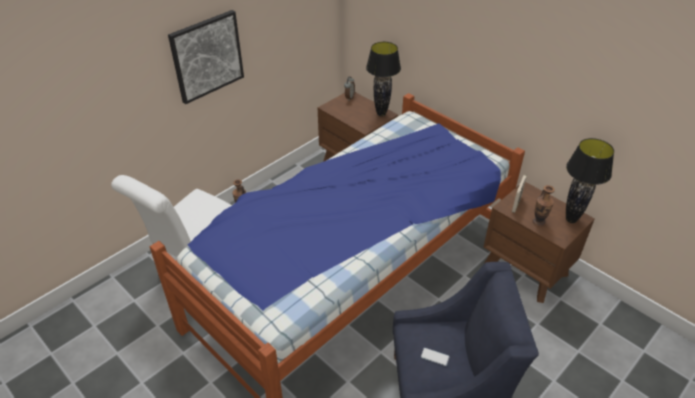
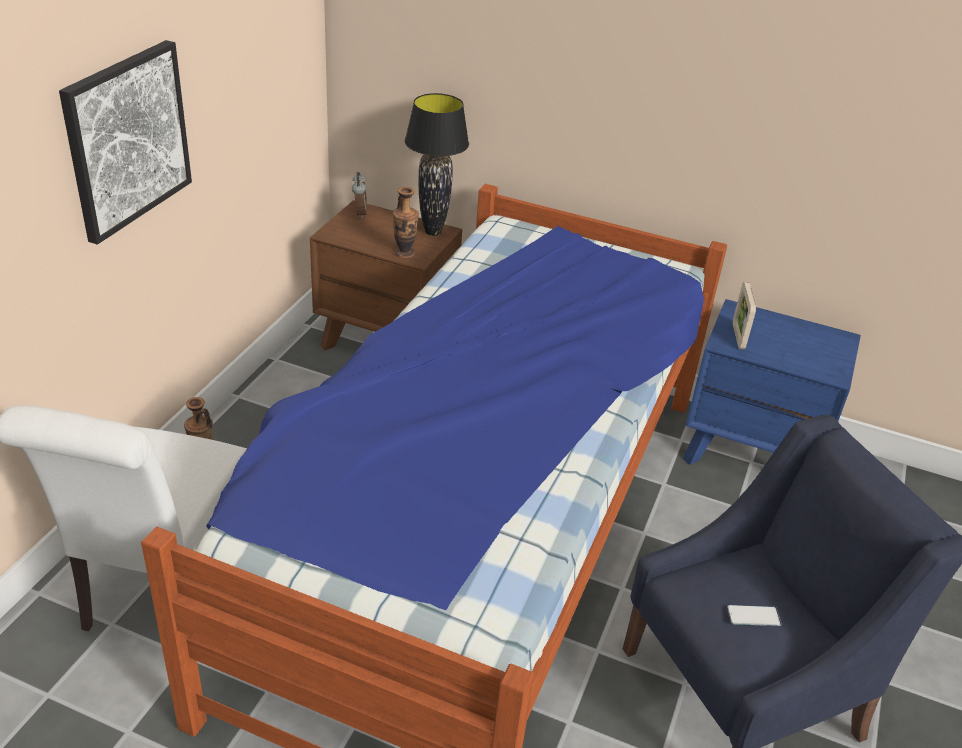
camera: 25 degrees left, 5 degrees down
(526, 270) = (751, 452): brown nightstand -> blue nightstand
(538, 222) = (787, 356): vase -> vase (404, 253)
(571, 220) = (831, 343): black table lamp -> none

